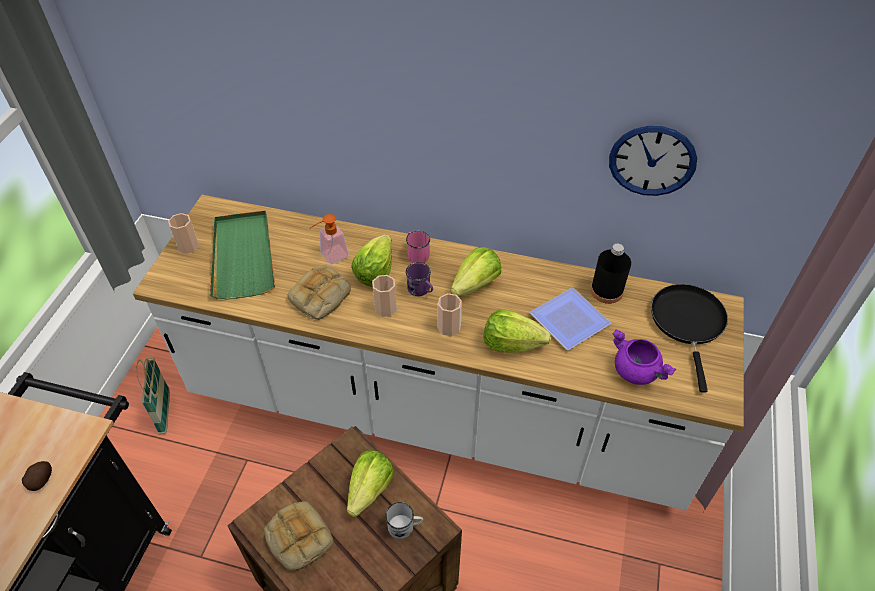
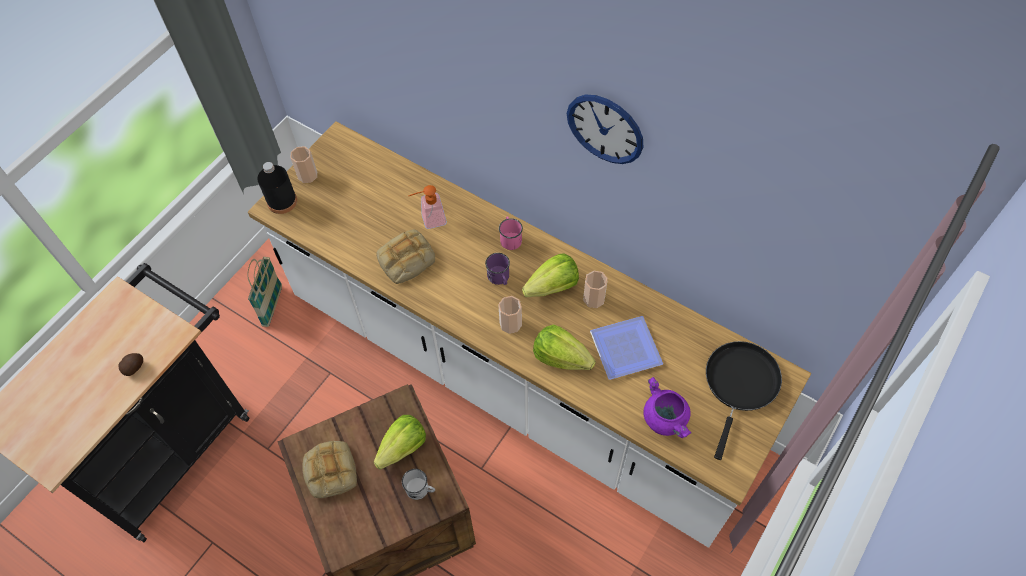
camera: 20 degrees right, 10 degrees up
(243, 256) = (352, 199): green tray -> none
(375, 272) = (464, 247): lettuce -> none
(385, 308) = (460, 288): cup -> cup (594, 298)
(606, 291) = (675, 328): black bottle -> black bottle (282, 201)
(652, 161) = (729, 229): wall clock -> wall clock (605, 129)

